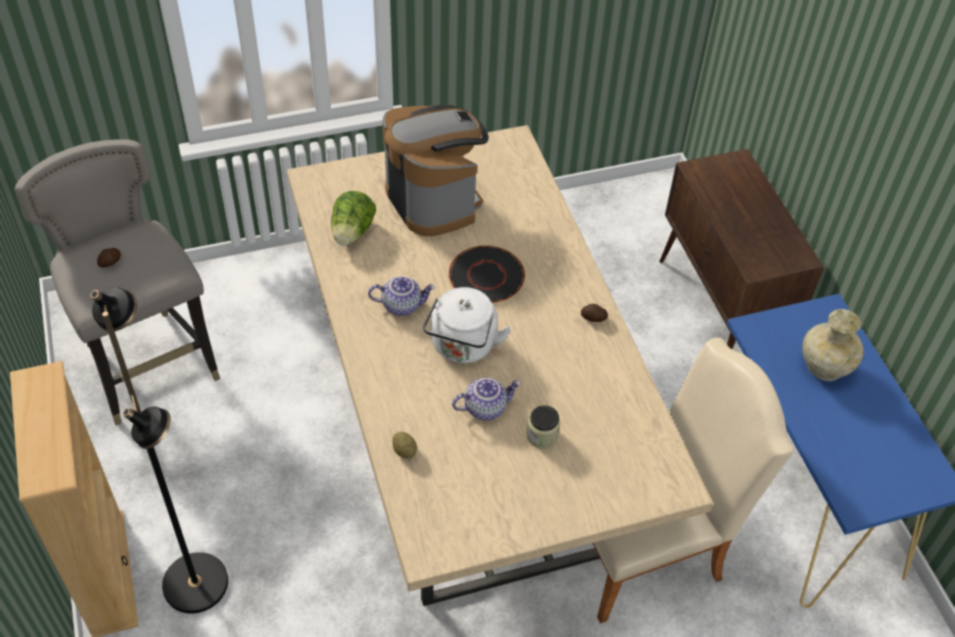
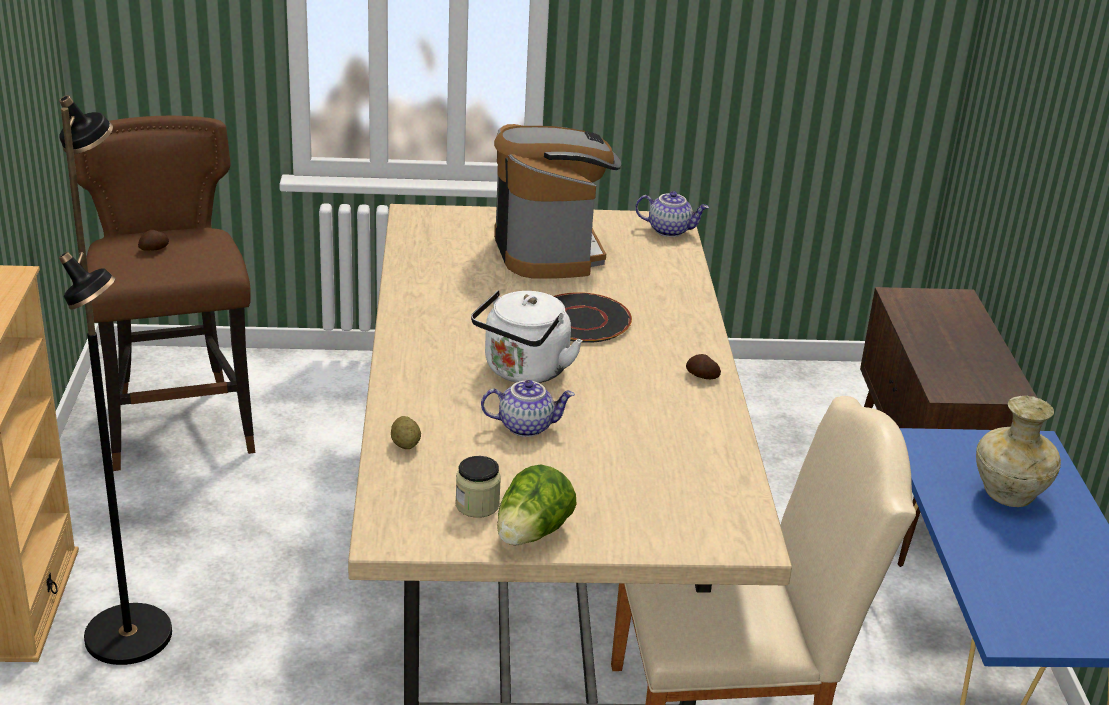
camera: 15 degrees right, 20 degrees down
(148, 364) = (179, 425): grey stool -> brown stool
(352, 232) = (439, 261): lettuce -> lettuce (532, 534)
(402, 305) = (467, 326): teapot -> teapot (670, 230)
(542, 436) = (587, 463): jar -> jar (477, 505)

